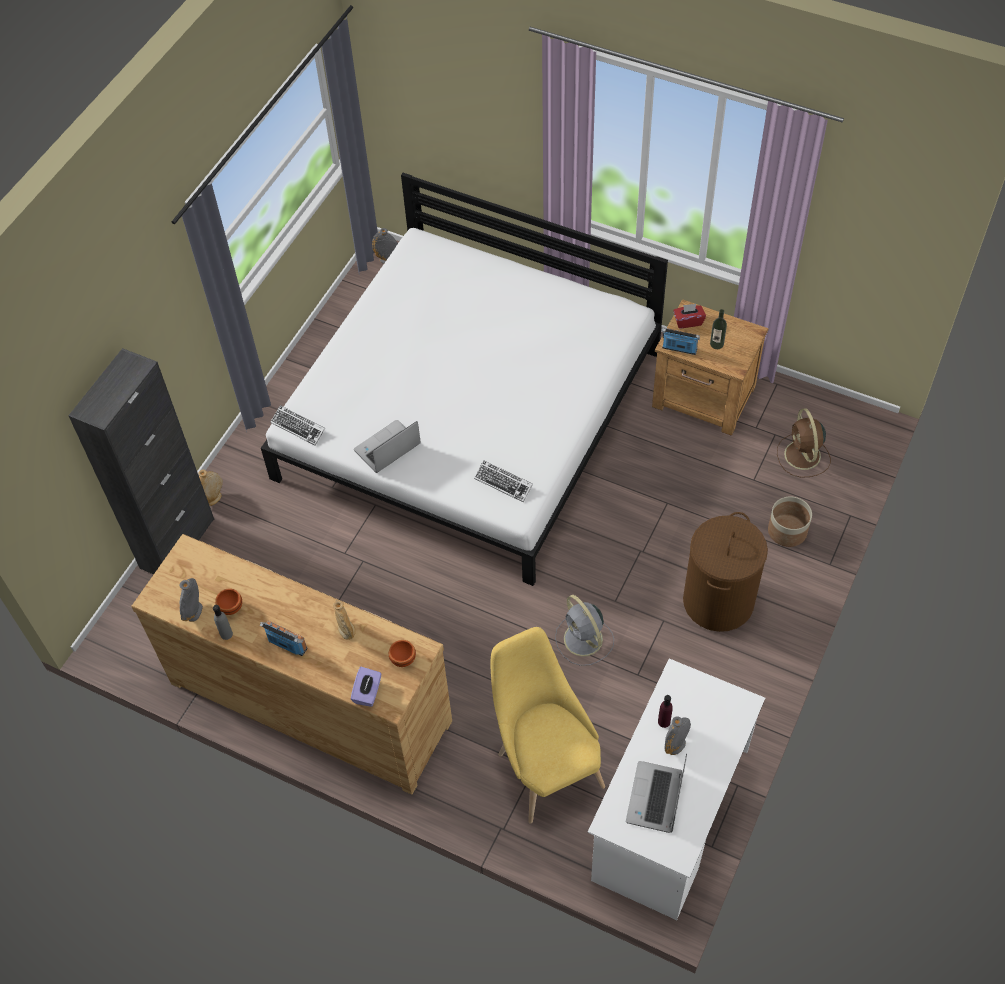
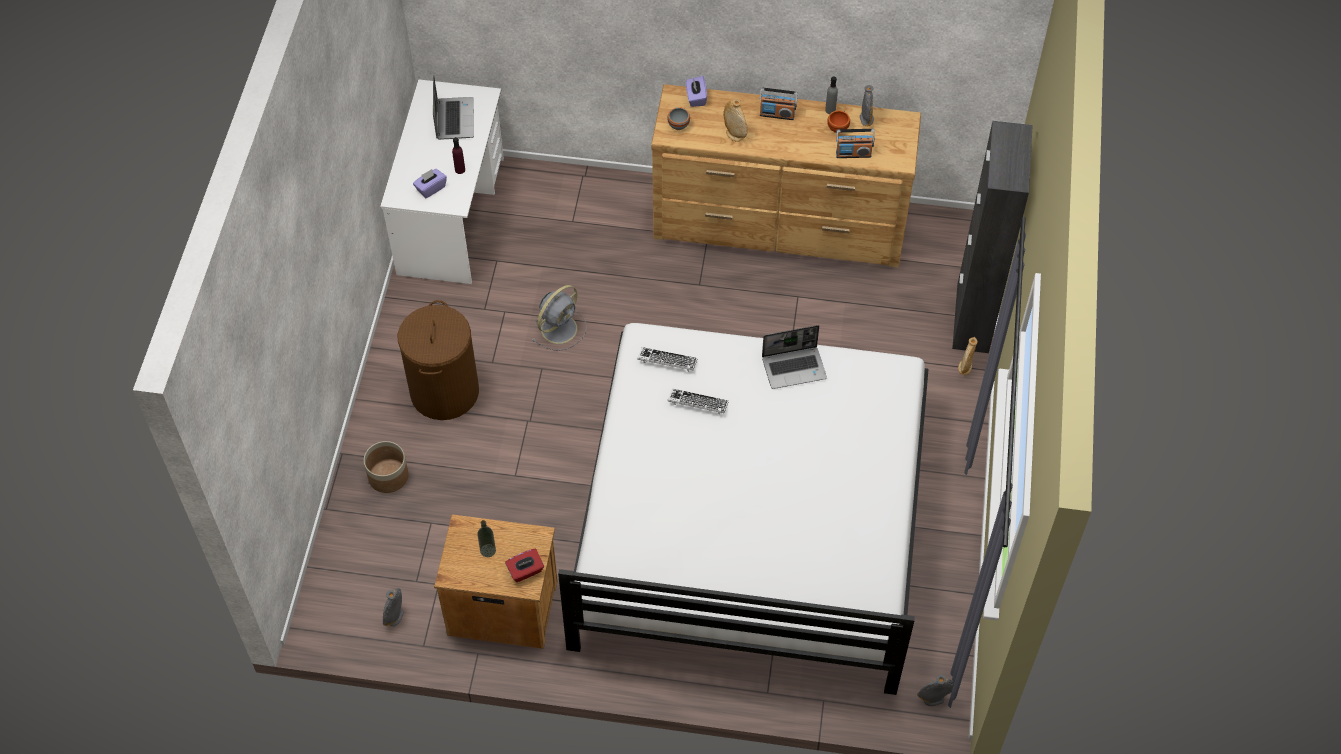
camera: 160 degrees right, 0 degrees up
(298, 427) = (892, 367): keyboard -> keyboard (697, 403)
(387, 448) = (794, 367): laptop -> laptop turned 45 degrees clockwise
(404, 659) = (678, 126): brown bowl -> grey bowl
(545, 764) = (563, 226): yellow chair -> none
(584, 640) = (560, 327): grey fan -> grey fan turned 90 degrees clockwise
(675, 745) = (447, 156): grey vase -> grey vase (395, 617)
(679, 349) = (527, 534): radio -> radio (853, 154)
(703, 705) = (430, 188): none -> purple tissue box
(803, 456) = (382, 562): brown fan -> none

